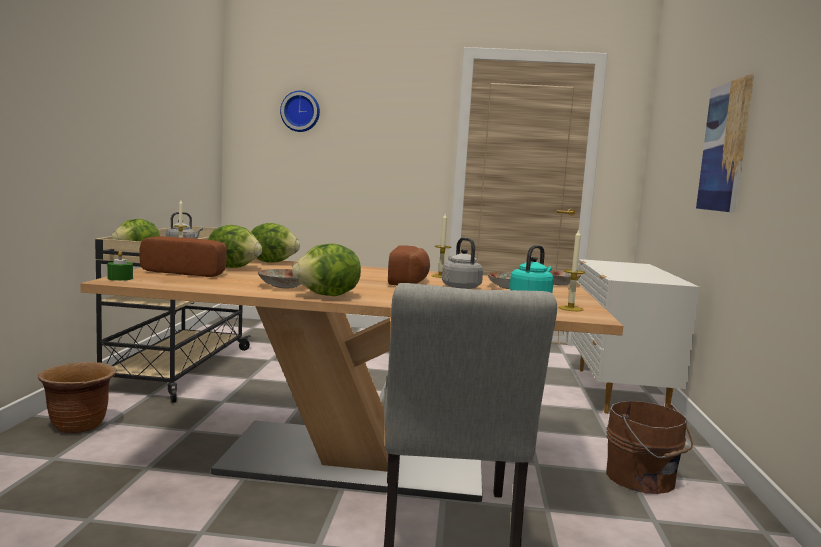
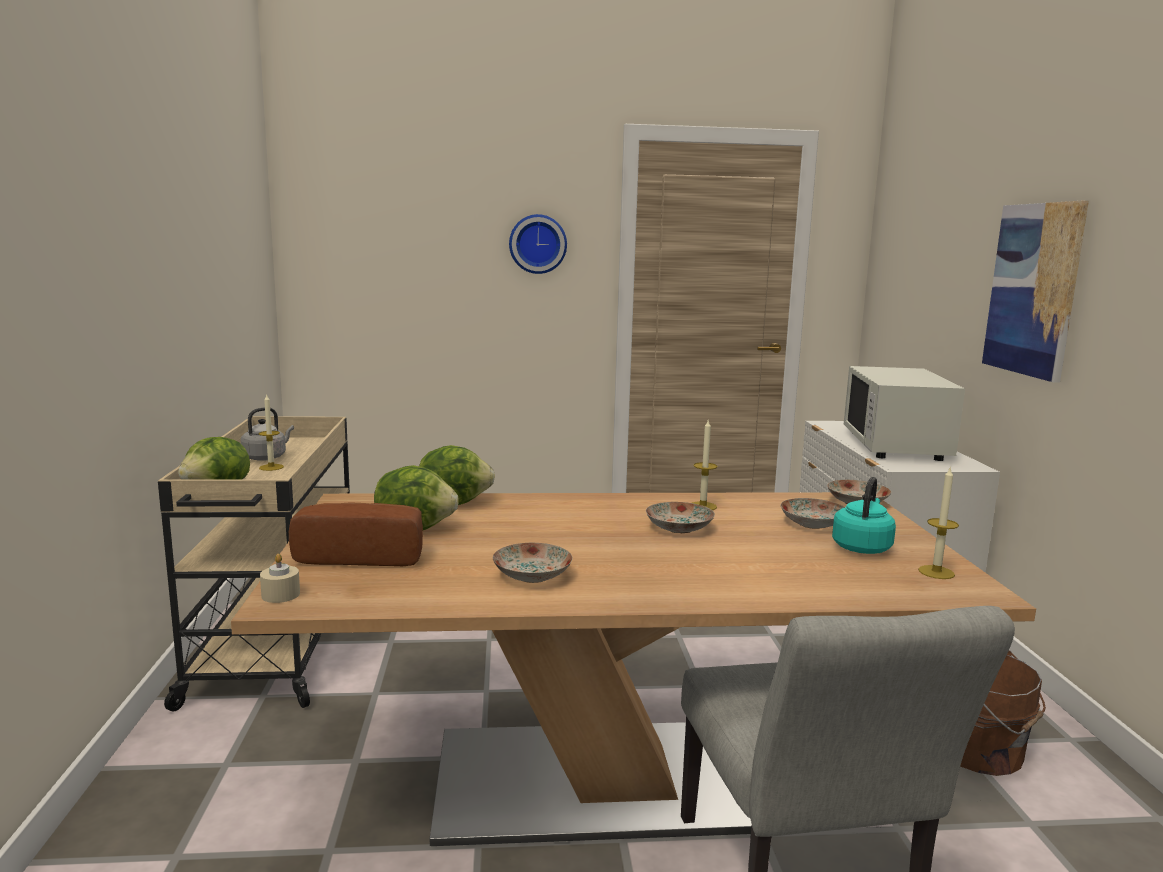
camera: 10 degrees left, 5 degrees up
(79, 426) = (183, 779): brown planter -> none
(120, 278) = (280, 595): green candle -> beige candle
(300, 111) = (392, 222): wall clock -> wall clock (538, 244)
(328, 296) = (615, 595): lettuce -> none
(410, 281) = (679, 529): bread -> plate
(460, 287) = (753, 534): grey kettle -> none
(633, 272) = (896, 445): none -> white microwave

